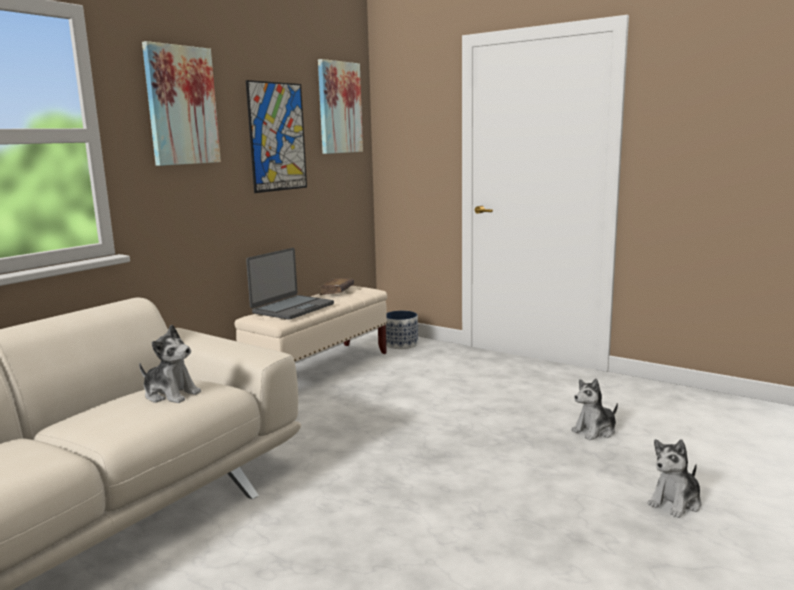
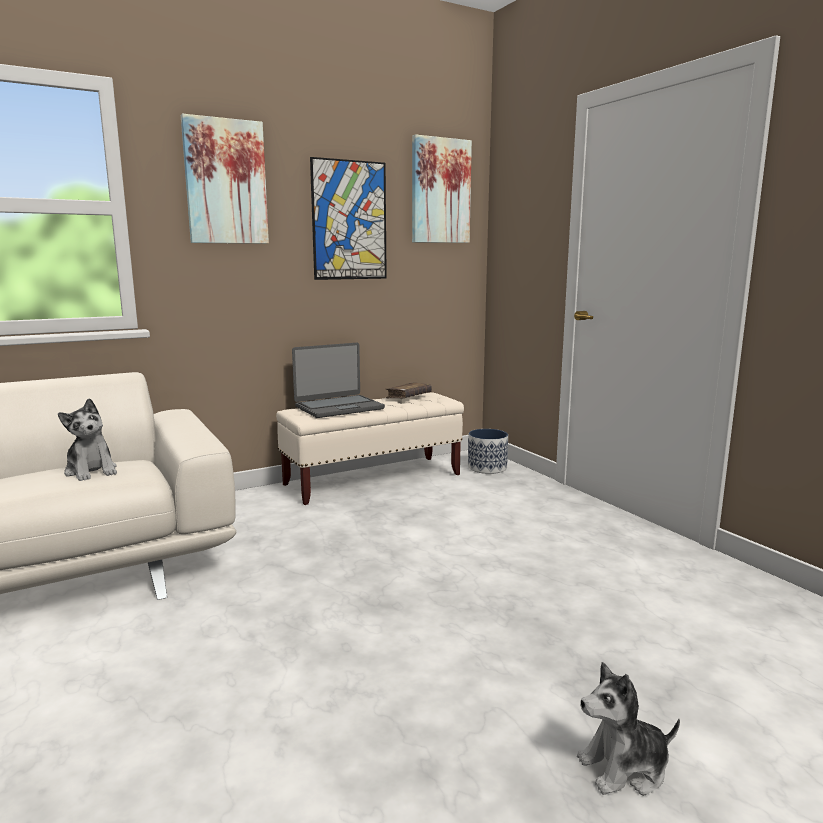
camera: 25 degrees right, 0 degrees up
(595, 431) = (611, 626): plush toy -> none

